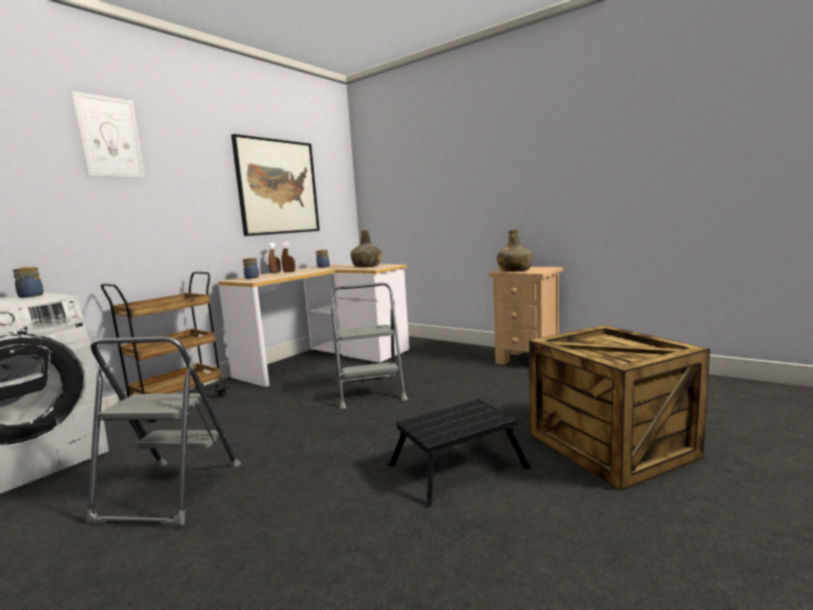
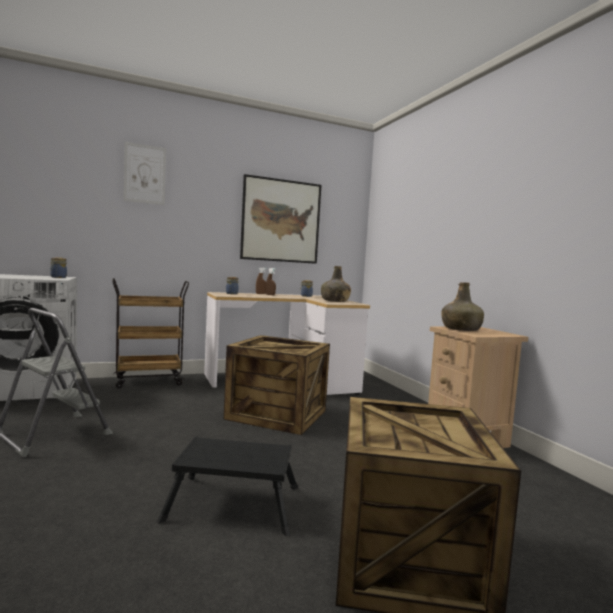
camera: 30 degrees right, 5 degrees down
(370, 389) = (277, 414): grey step ladder -> crate

